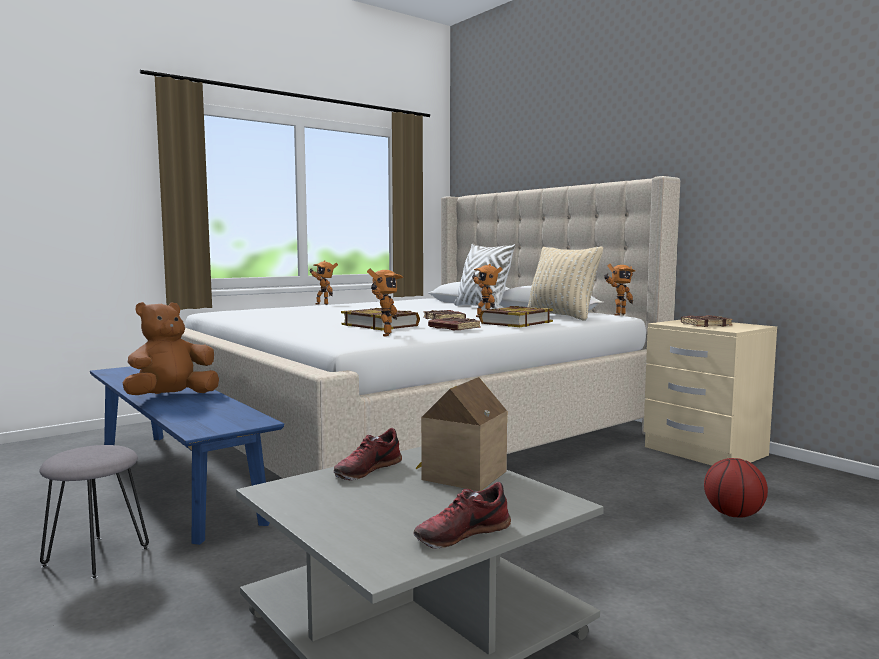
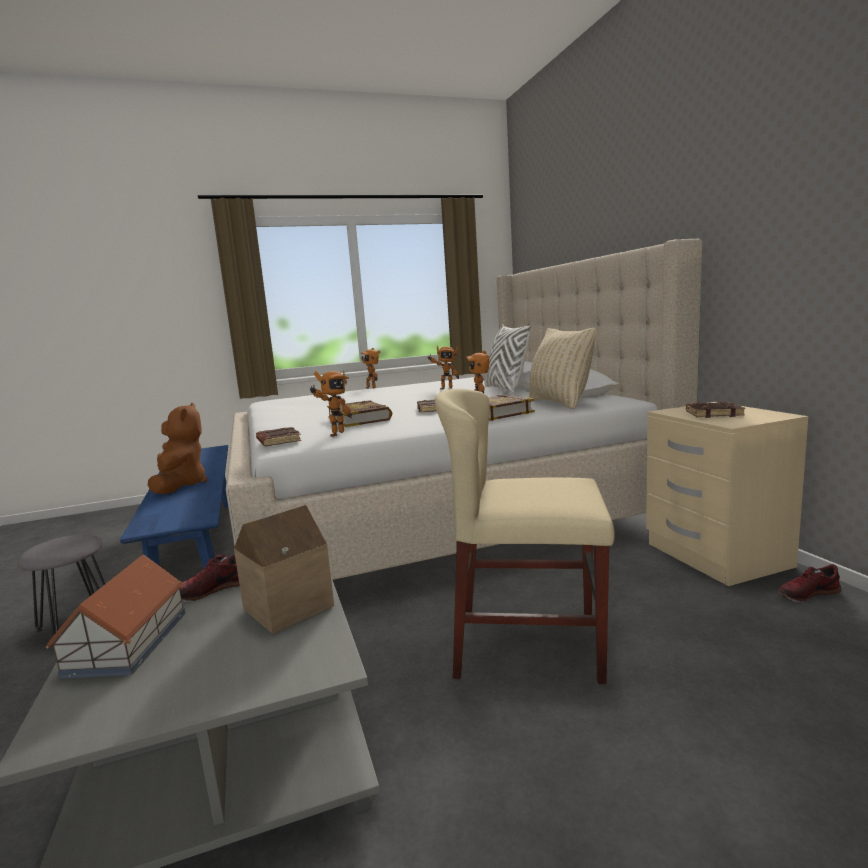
camera: 20 degrees right, 5 degrees up
(171, 397) = (180, 485): brown plush toy -> brown plush toy turned 105 degrees clockwise
(342, 508) = (129, 642): none -> toy house
(453, 328) = (416, 423): brown book -> brown book (277, 441)
(462, 533) = (177, 699): shoe -> shoe (807, 593)
(609, 521) = (528, 643): none -> beige chair
(617, 314) = (629, 398): toy robot -> toy robot (445, 388)
(734, 515) = (683, 653): basketball -> none

